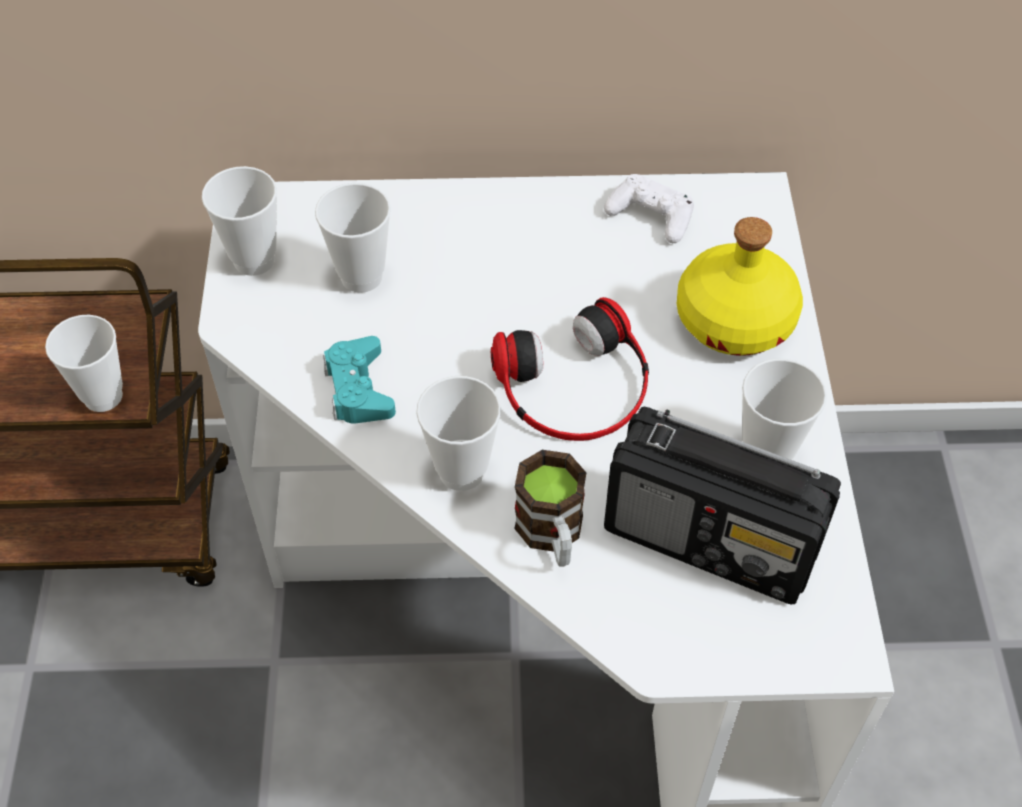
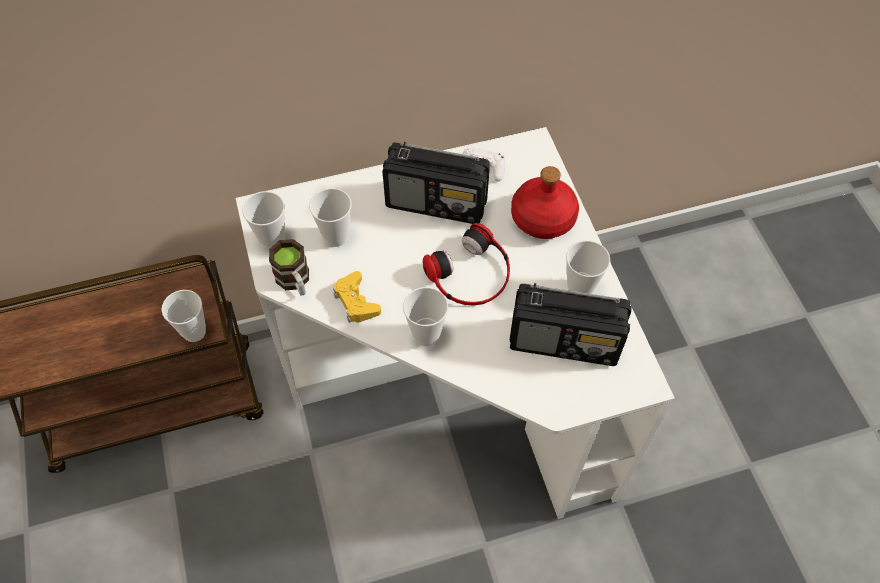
camera: 15 degrees left, 5 degrees up
(358, 388) = (356, 302): turquoise game controller -> yellow game controller
(552, 535) = (484, 358): mug -> mug (295, 281)
(554, 258) = (437, 203): none -> radio
(735, 321) = (543, 218): yellow bottle -> red bottle

